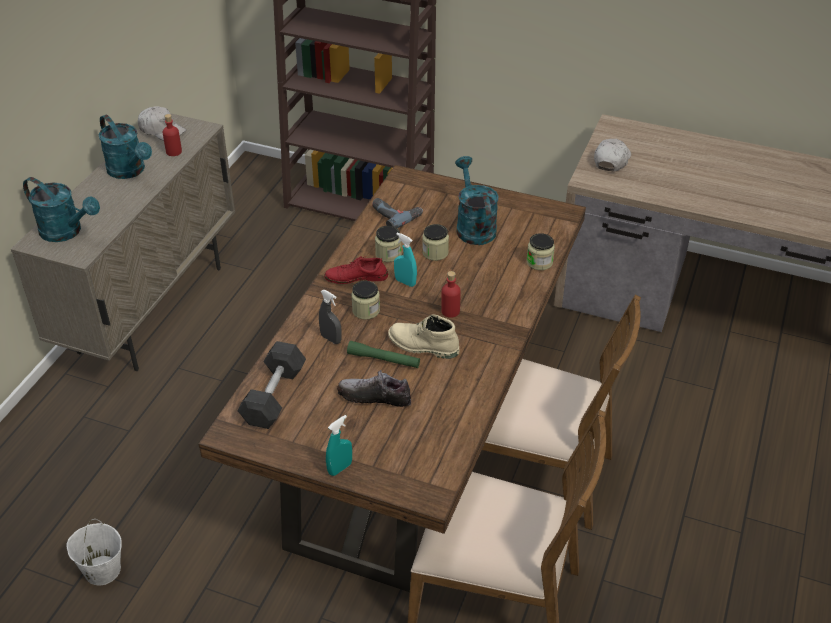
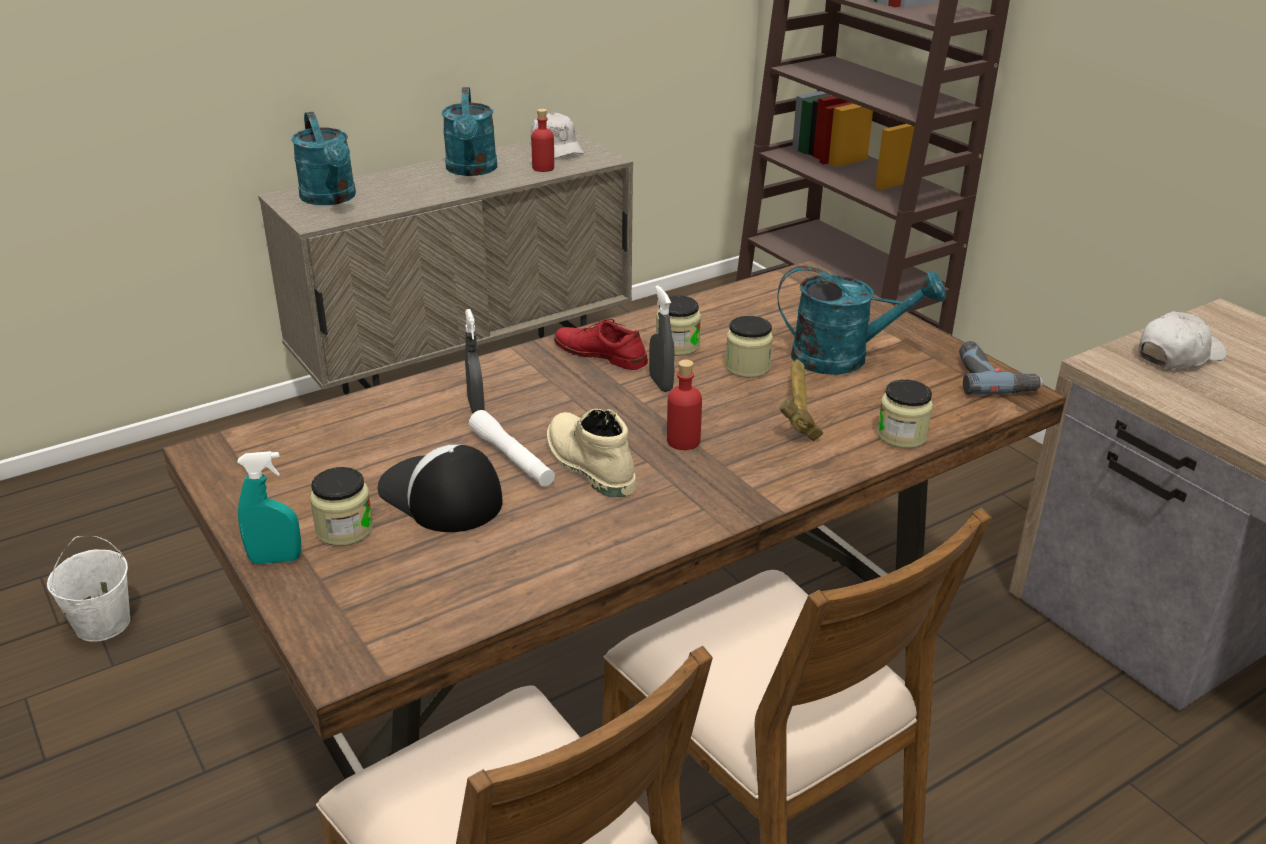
camera: 35 degrees right, 10 degrees down
(274, 396) = (318, 437): grey dumbbell -> none
(366, 310) = (564, 394): jar -> jar (344, 530)
(374, 397) = (440, 496): shoe -> cap
(383, 360) = (512, 458): green flashlight -> white flashlight
(396, 214) = (744, 309): power drill -> power drill (992, 377)
(405, 282) = (661, 383): turquoise spray bottle -> grey spray bottle
(473, 226) = (844, 358): turquoise watering can -> turquoise watering can turned 75 degrees clockwise
(483, 269) = (798, 410): none -> hammer

